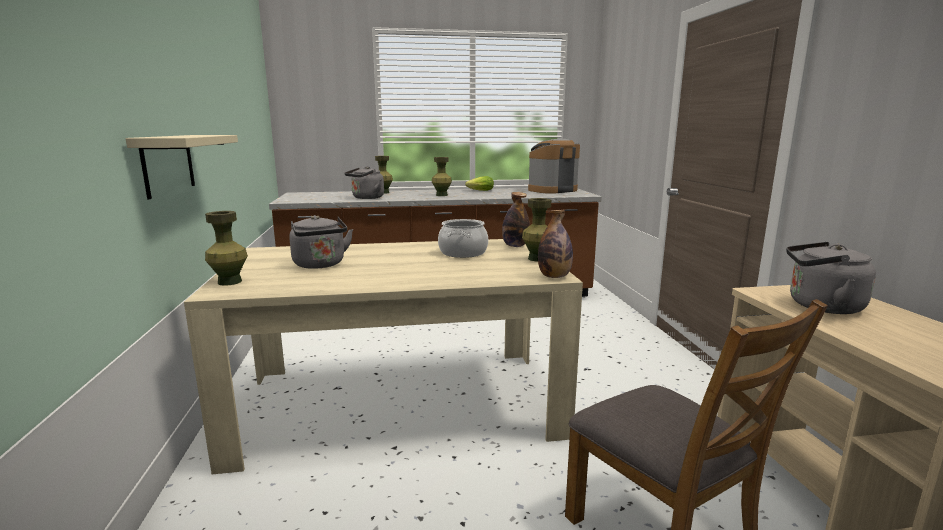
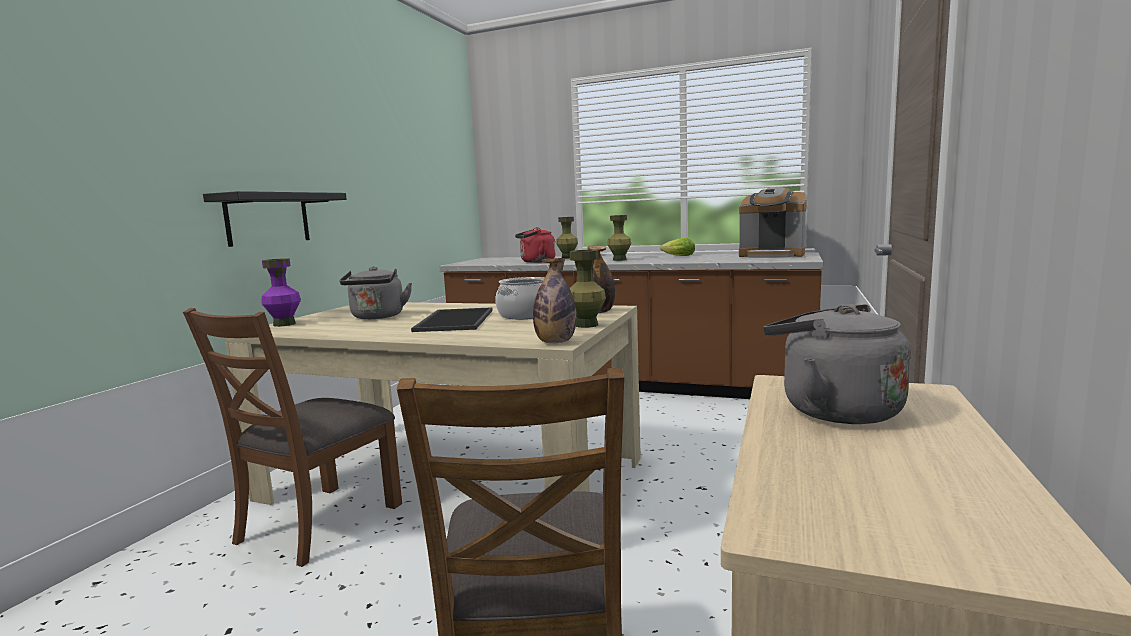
camera: 30 degrees right, 5 degrees down
(168, 164) = (268, 218): beige shelf -> black shelf
(229, 282) = (284, 324): green vase -> purple vase
(321, 473) = (318, 523): none -> brown chair
(366, 198) = (535, 262): grey kettle -> red kettle
(410, 262) = (453, 320): none -> tray
(552, 190) = (772, 255): coffee machine -> coffee machine turned 150 degrees counterclockwise

